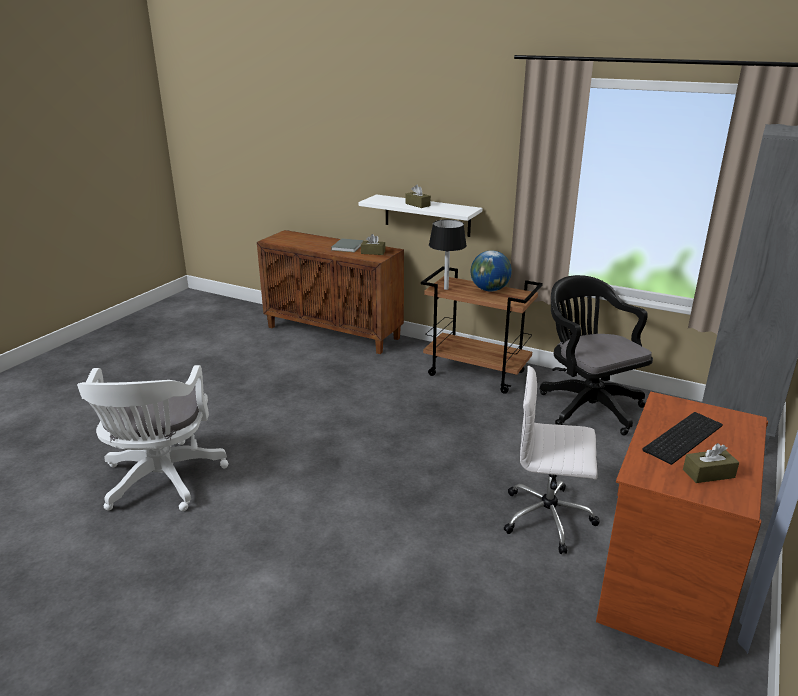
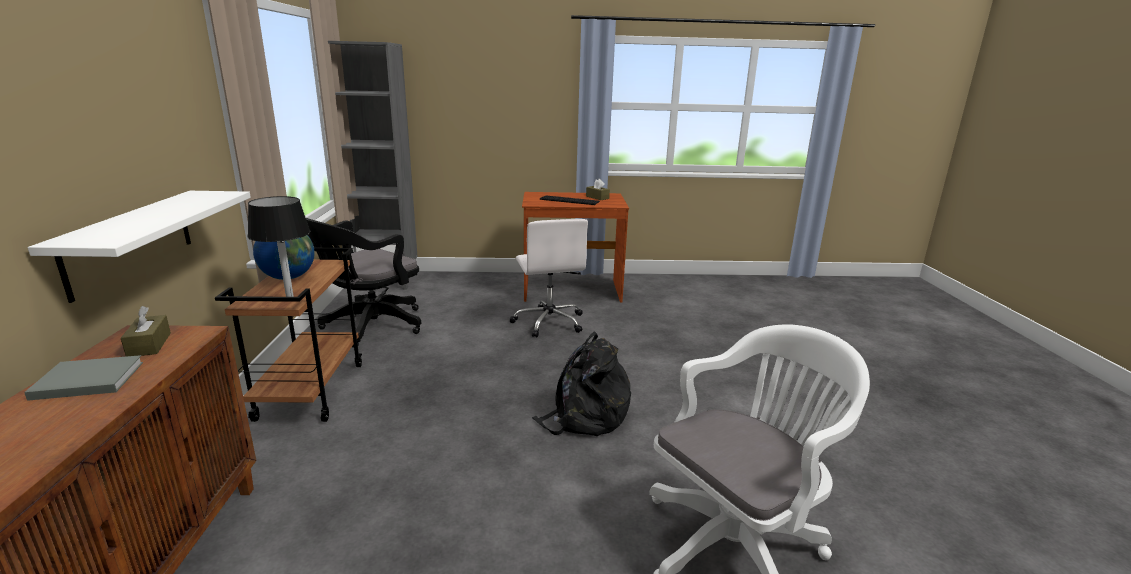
camera: 120 degrees left, 5 degrees down
(340, 473) = (585, 416): none -> black backpack
(417, 204) = (162, 213): brown tissue box -> none

